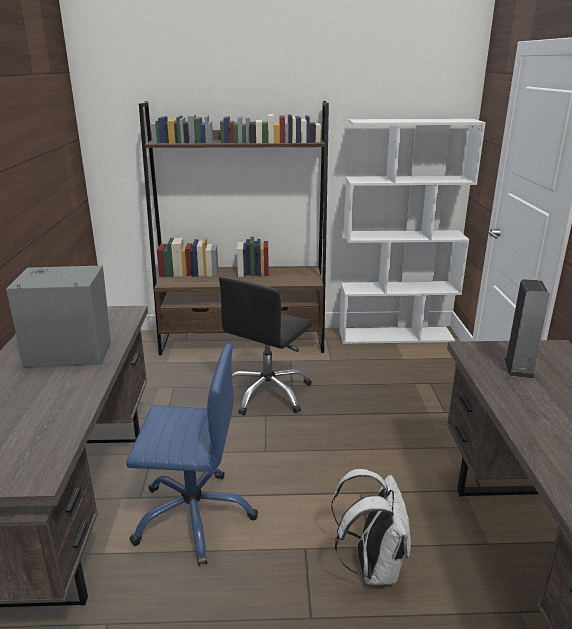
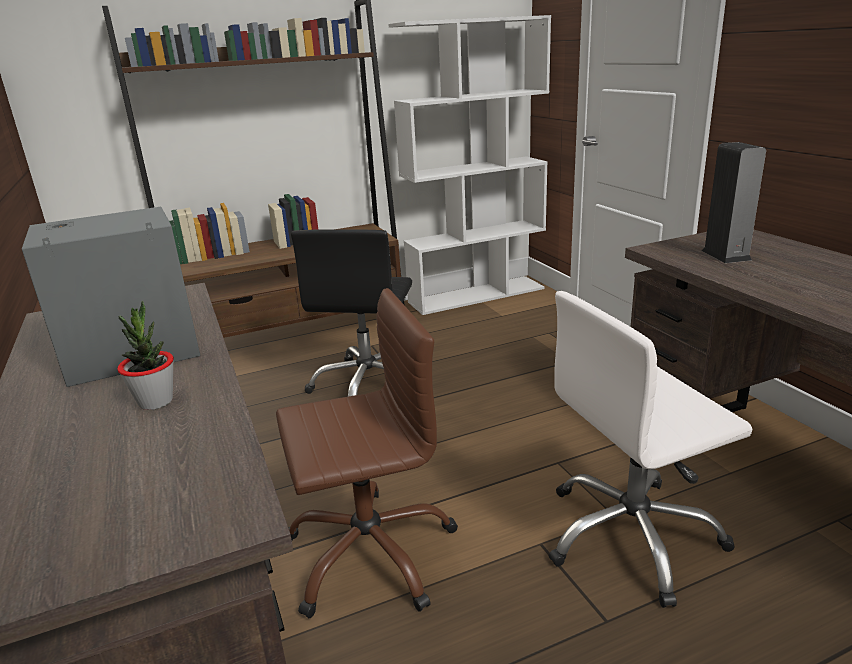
camera: 20 degrees left, 0 degrees up
(56, 390) = (156, 401): none -> potted plant
(194, 515) = (369, 552): blue office chair -> brown office chair
(372, 566) = (631, 536): white backpack -> white office chair

